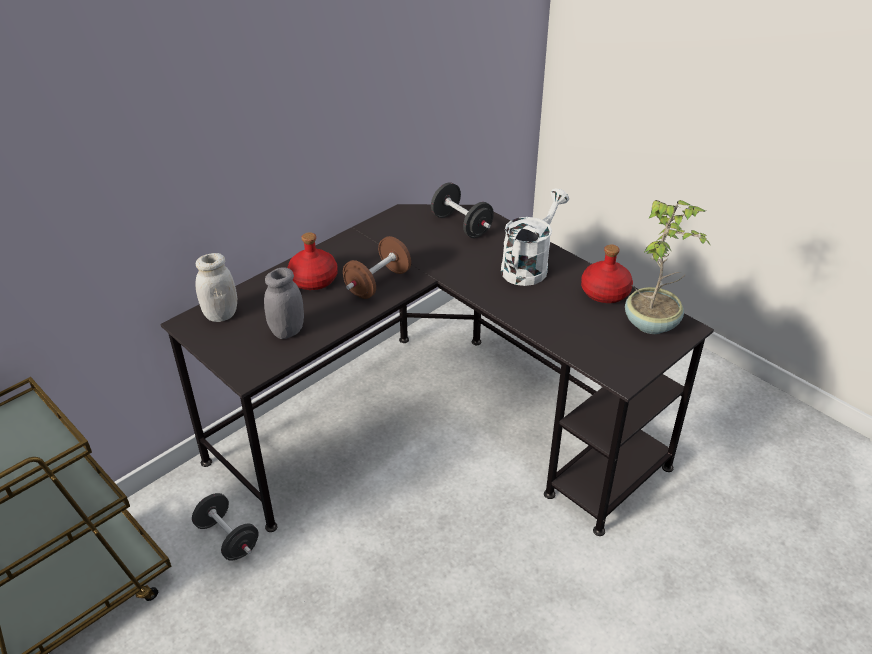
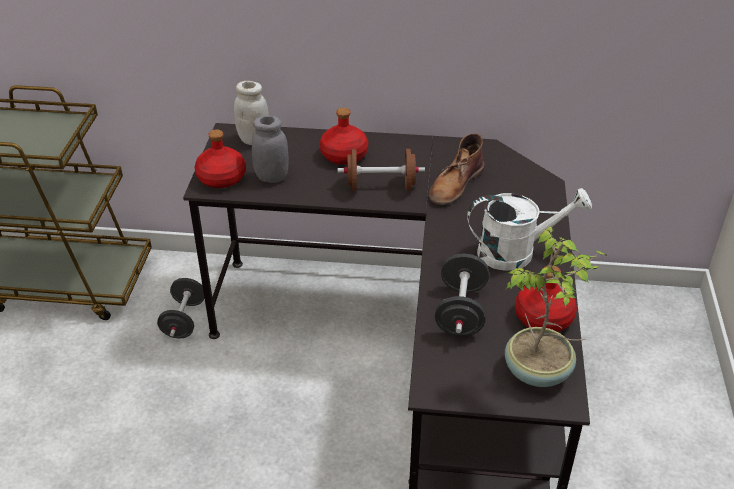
camera: 50 degrees right, 0 degrees up
(248, 359) = (221, 178): none -> red bottle
(423, 249) = (455, 184): none -> brown boot
(461, 225) = (517, 186): black dumbbell -> black dumbbell (460, 311)

